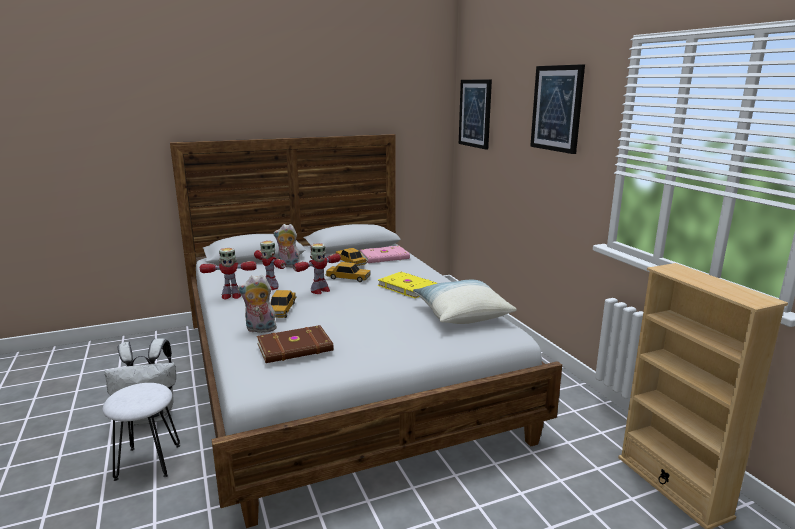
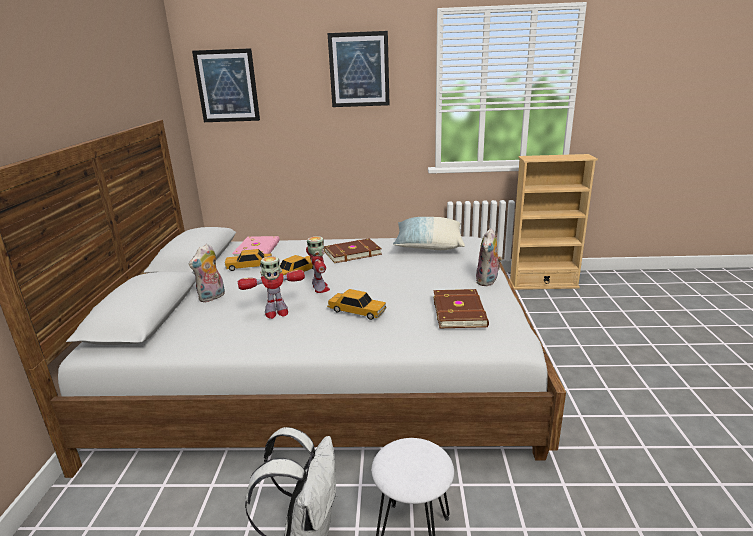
camera: 65 degrees left, 5 degrees up
(231, 296) = (277, 339): toy robot -> none
(260, 330) = (398, 327): plush toy -> plush toy (488, 281)
(408, 287) = (351, 253): yellow book -> brown book

